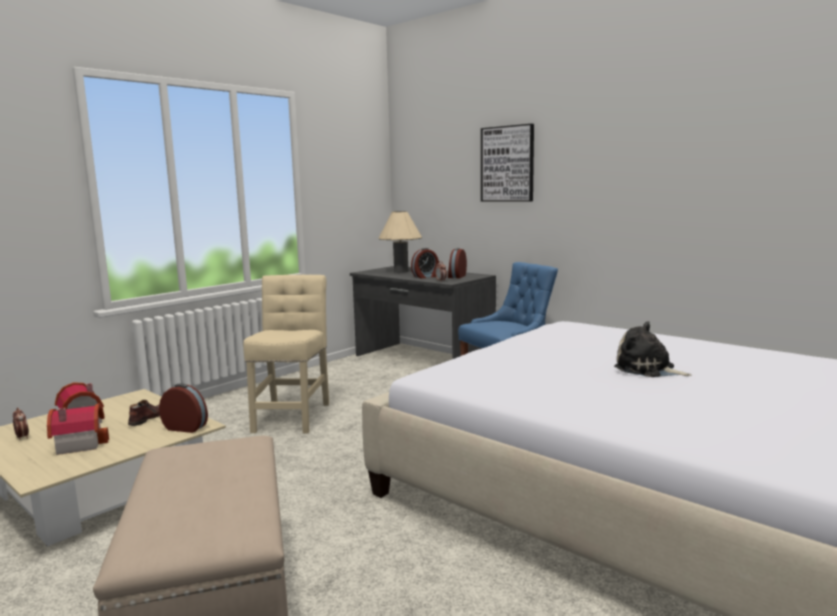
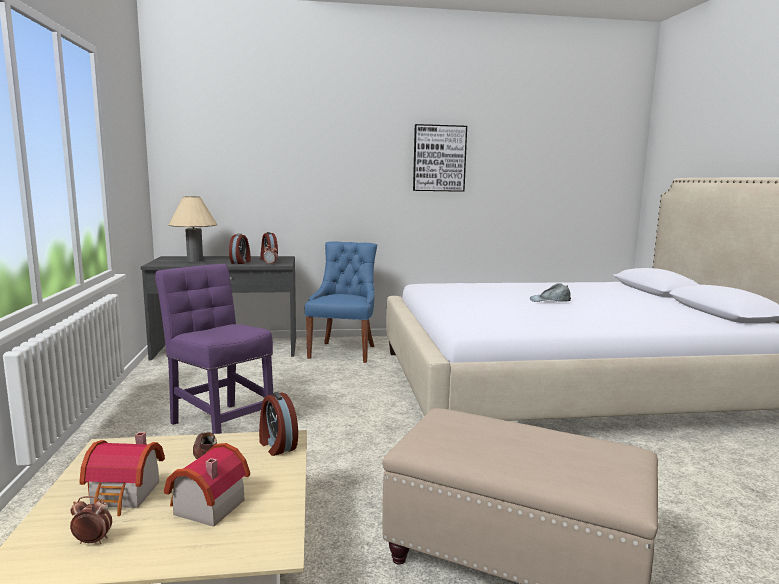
camera: 50 degrees left, 0 degrees up
(186, 427) = (276, 445): alarm clock -> alarm clock turned 90 degrees counterclockwise
(292, 415) = (220, 425): beige chair -> purple chair
(507, 164) = (304, 154): picture -> picture (439, 158)
(647, 369) = (550, 300): plush toy -> grey cap

